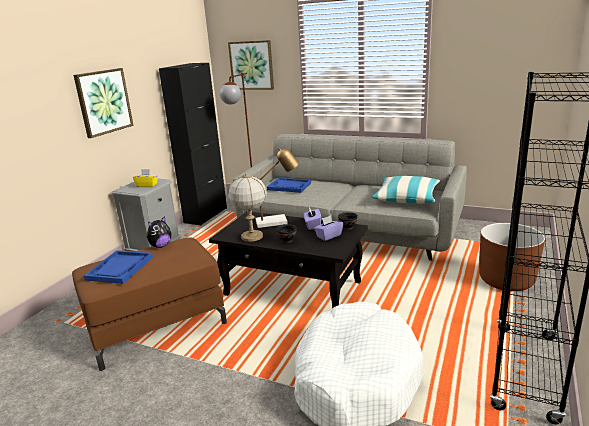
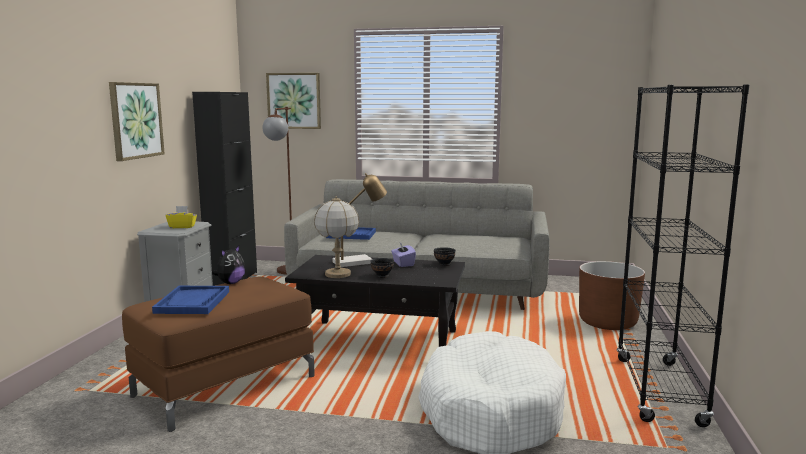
camera: 15 degrees left, 10 degrees down
(328, 236) = (427, 271): purple tissue box -> none
(406, 198) = (491, 242): pillow -> none

